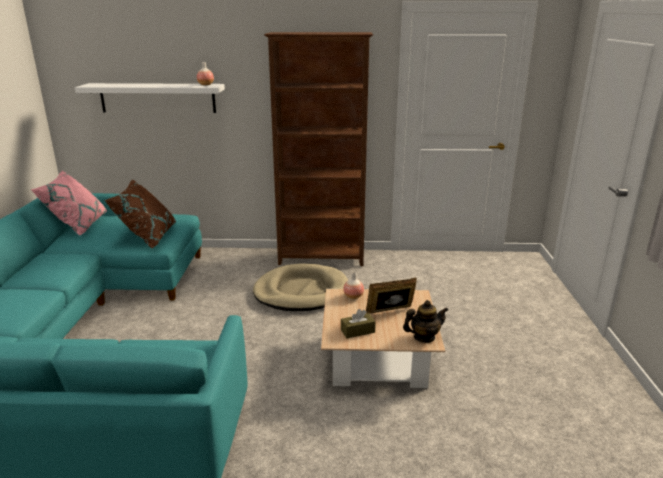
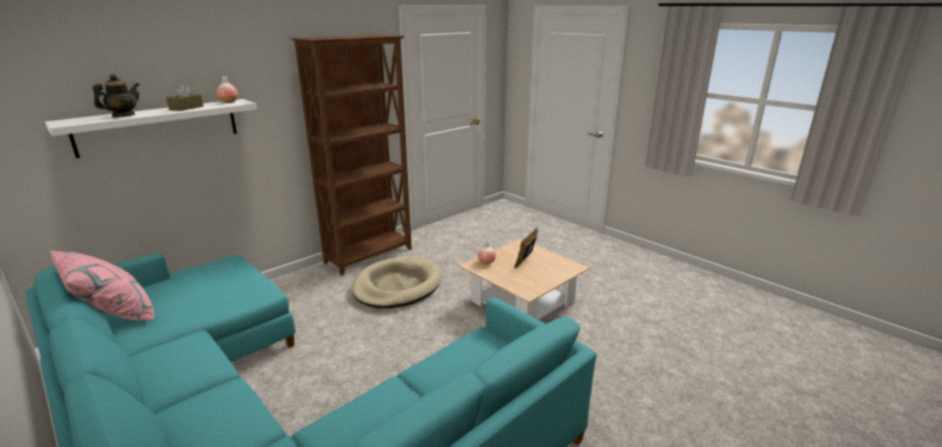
camera: 45 degrees left, 0 degrees up
(147, 237) = (234, 290): brown pillow -> none
(357, 331) = (529, 281): brown tissue box -> brown tissue box (186, 108)
(424, 337) = (568, 266): teapot -> teapot (123, 116)

